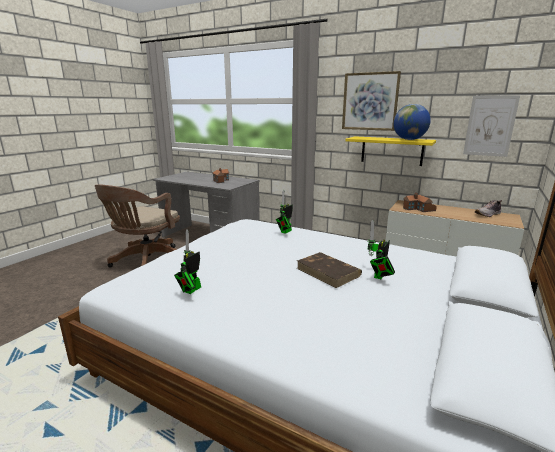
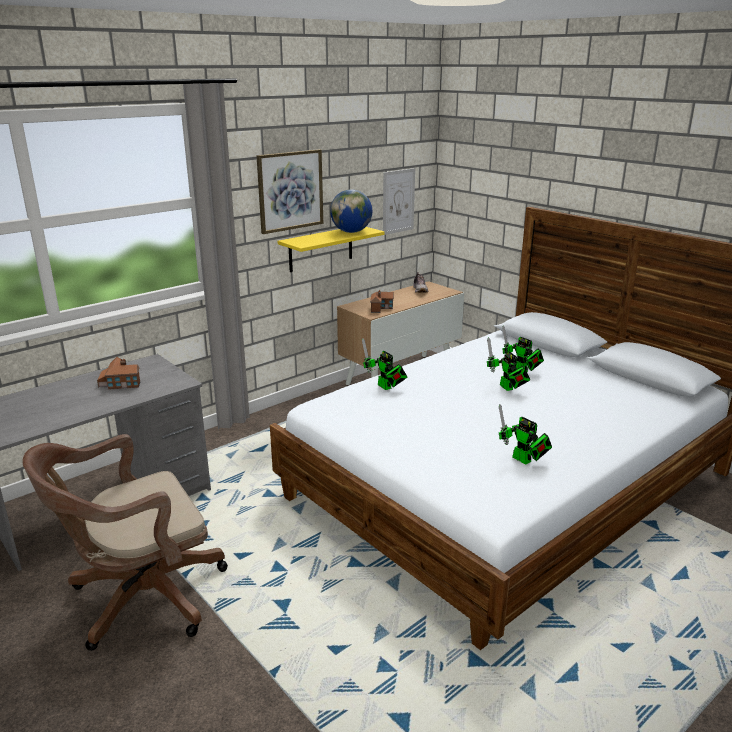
camera: 70 degrees left, 5 degrees up
(146, 261) = (140, 598): brown office chair -> brown office chair turned 105 degrees clockwise
(328, 272) = (507, 388): brown book -> toy robot

